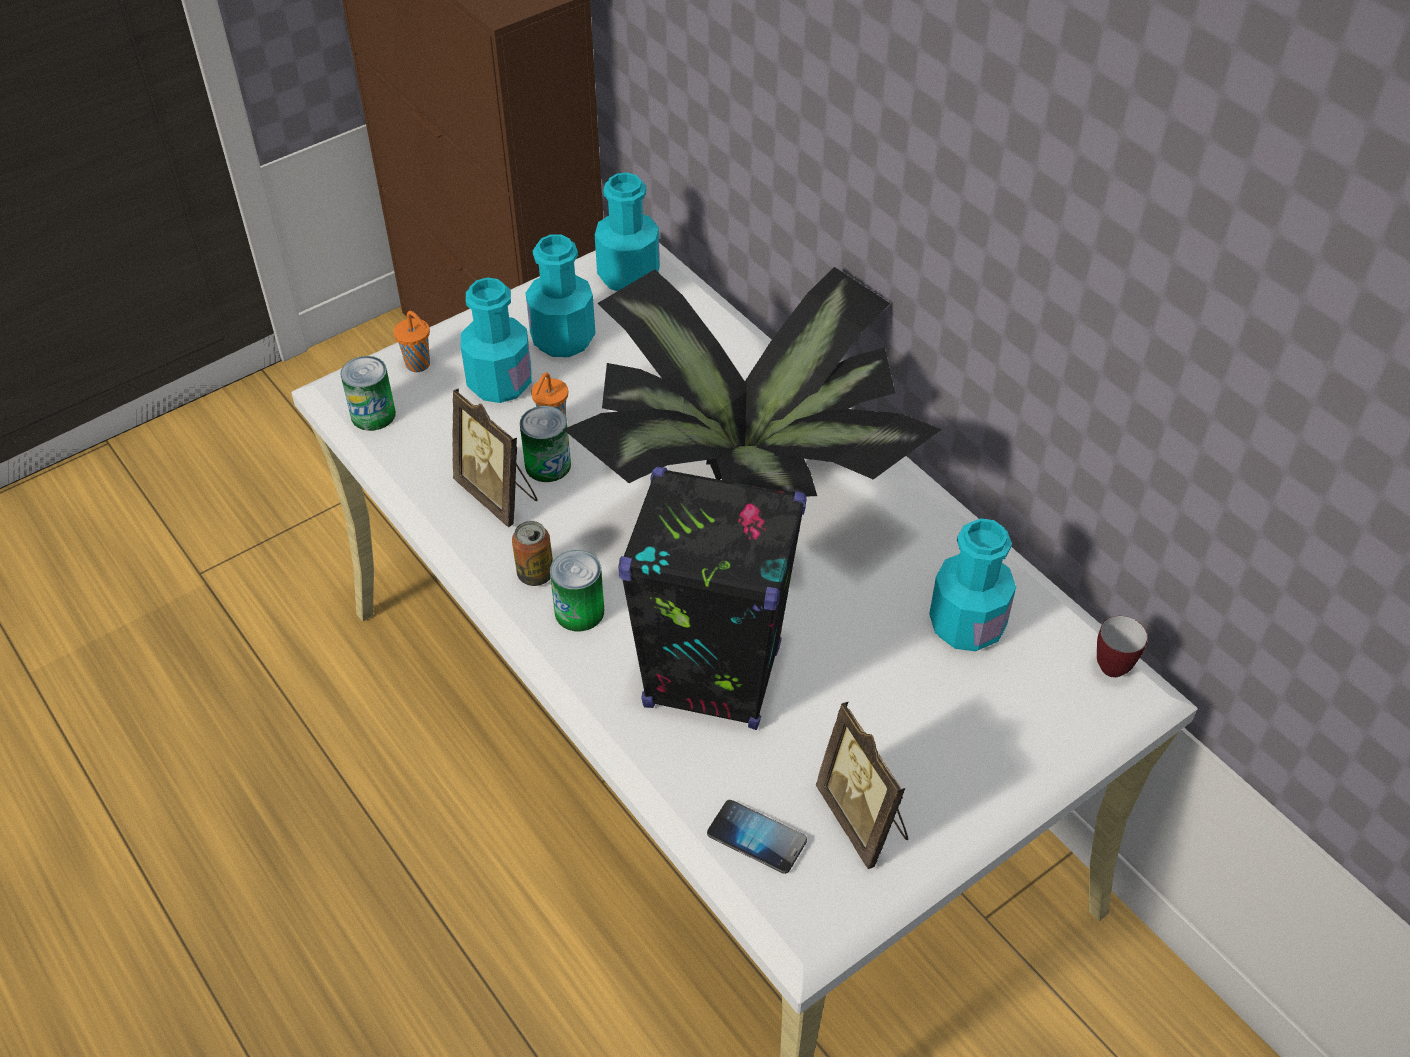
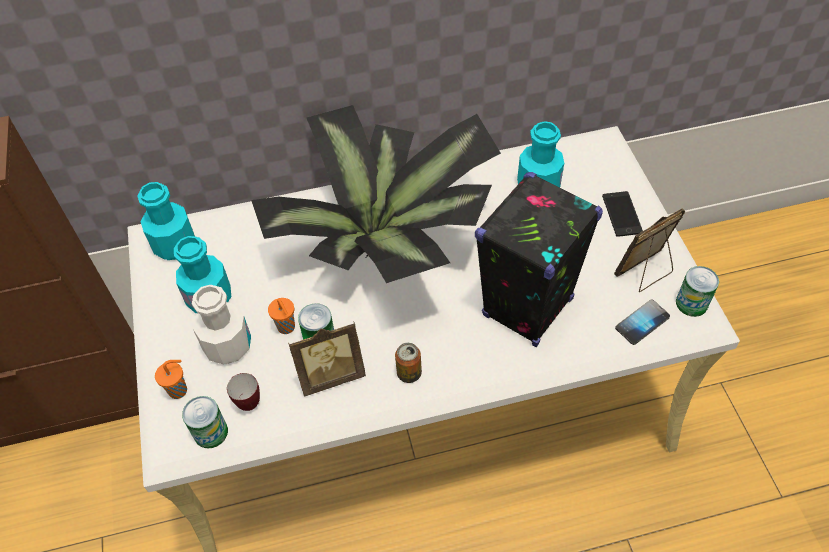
camera: 65 degrees left, 5 degrees up
(500, 383) = (228, 346): turquoise bottle -> white bottle
(579, 611) = (450, 358): can -> can (691, 303)
(864, 819) = (645, 272): picture frame -> picture frame turned 150 degrees clockwise
(975, 756) = (621, 214): none -> phone
(1113, 663) = (585, 141): mug -> mug (246, 401)

